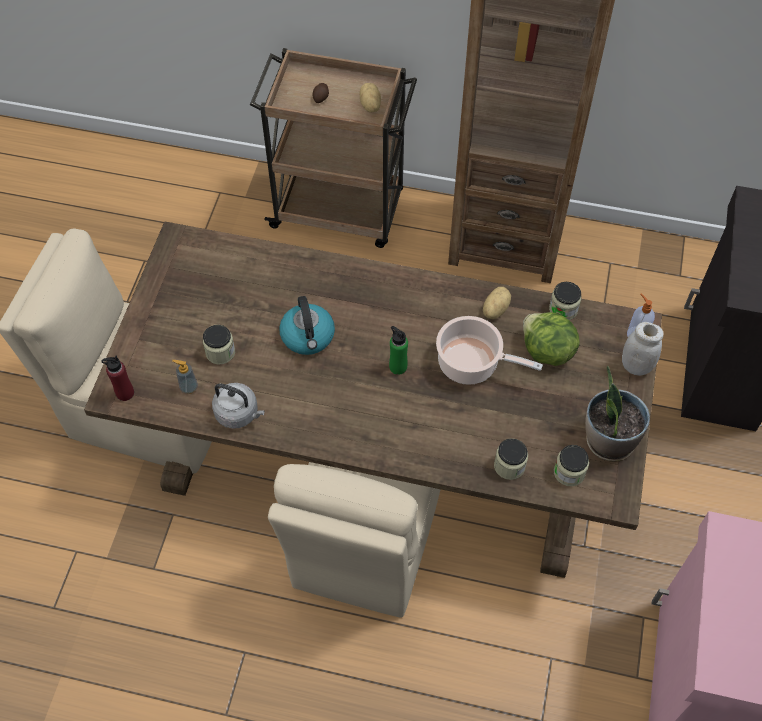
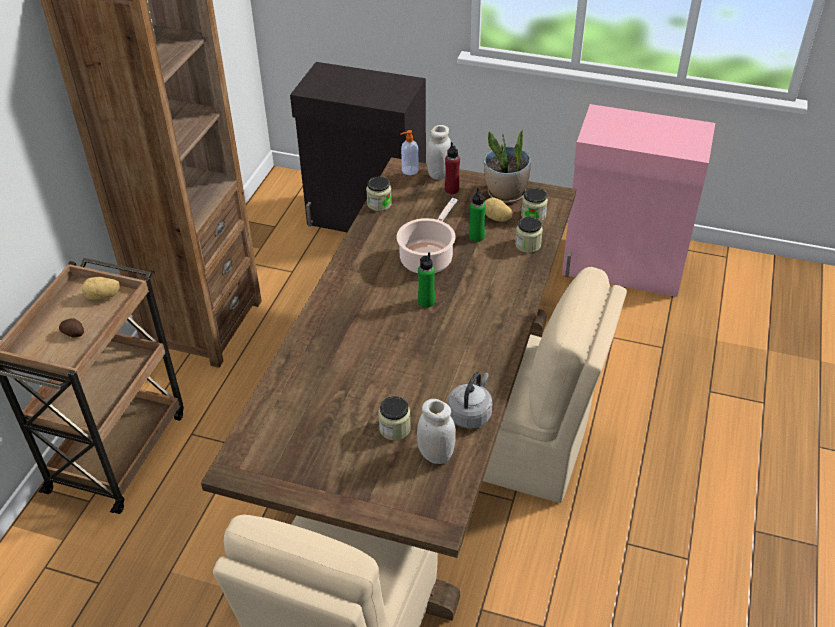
camera: 85 degrees left, 15 degrees down
(125, 393) = (438, 511): red bottle -> red bottle (452, 190)
(189, 387) = (436, 454): soap dispenser -> white jar
(308, 337) = (385, 361): kettle -> none
(494, 309) = (372, 241): potato -> potato (496, 218)
(516, 411) = (476, 237): none -> green bottle
(546, 351) = (420, 216): lettuce -> none

